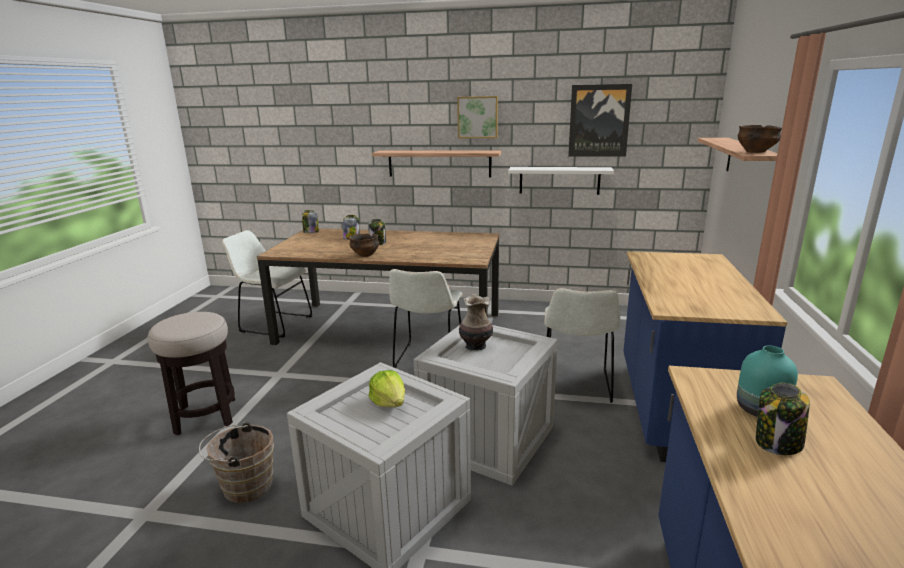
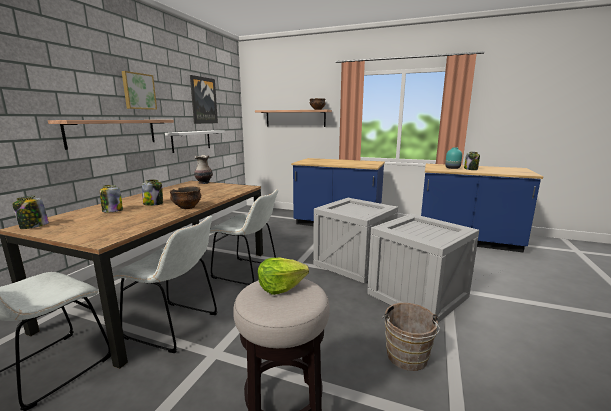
camera: 80 degrees left, 5 degrees down
(389, 402) = (415, 229): lettuce -> lettuce (281, 287)
(475, 346) = (346, 211): vase -> vase (203, 183)
(576, 386) = (309, 237): white chair -> white chair (176, 327)

